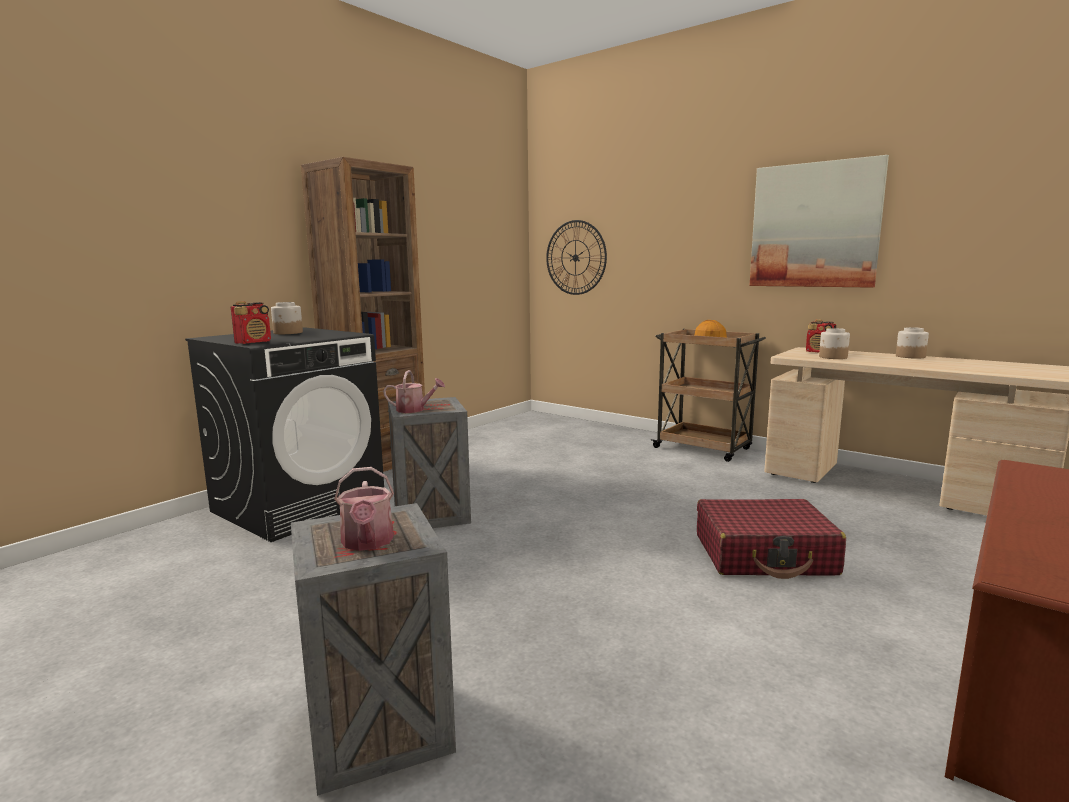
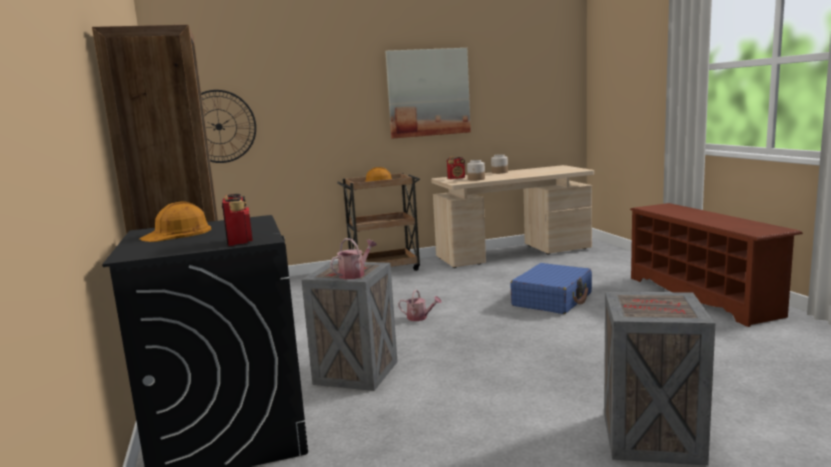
camera: 55 degrees left, 0 degrees up
(288, 333) = (178, 233): jar -> orange hard hat
(367, 542) = (668, 305): watering can -> watering can (420, 318)
(765, 555) = (552, 299): red suitcase -> blue suitcase

